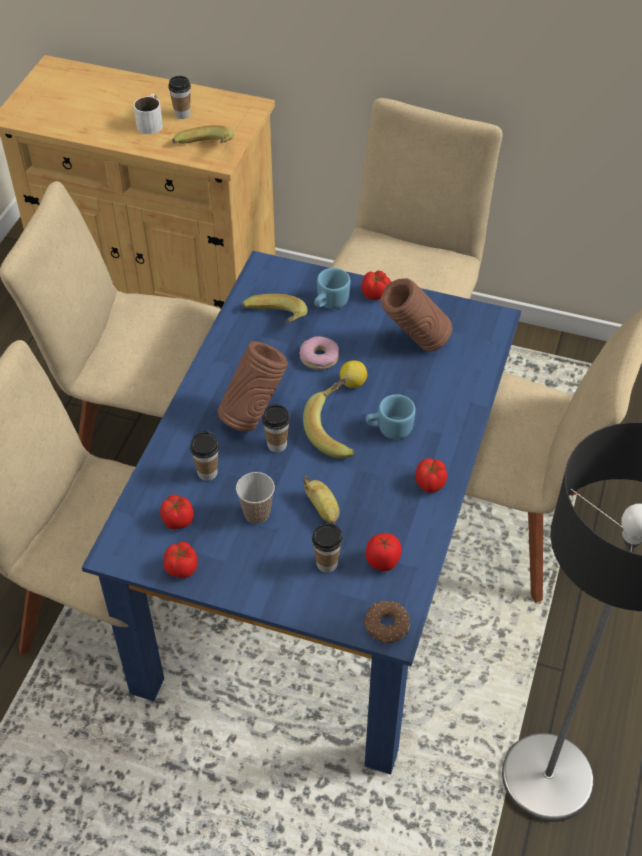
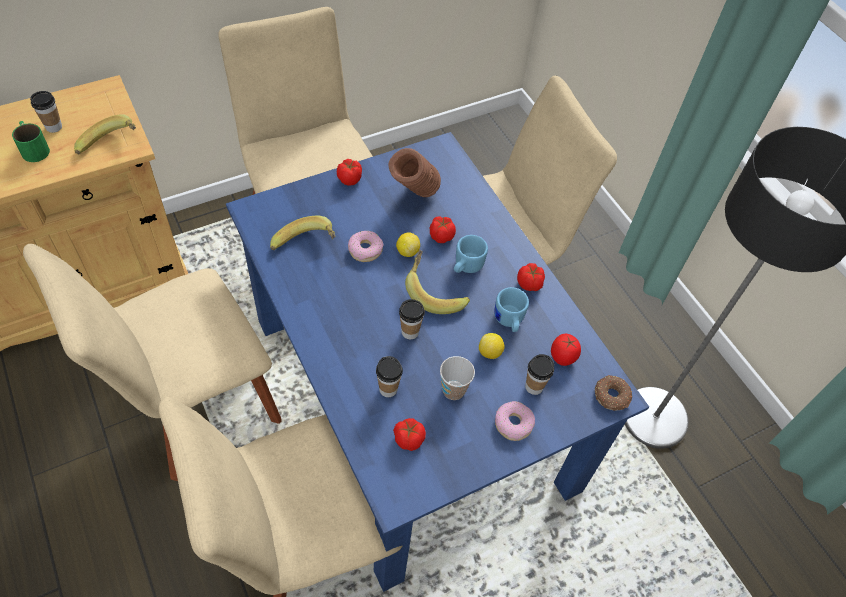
camera: 50 degrees left, 5 degrees up
(151, 122) = (33, 148): white mug -> green mug
(182, 567) = (451, 470): tomato -> tomato (441, 236)
(253, 415) = (370, 323): brown vase -> none
(273, 576) = (513, 424): none -> donut
(323, 509) = (490, 352): banana -> lemon
(329, 303) = (327, 207): blue mug -> blue mug (508, 321)

